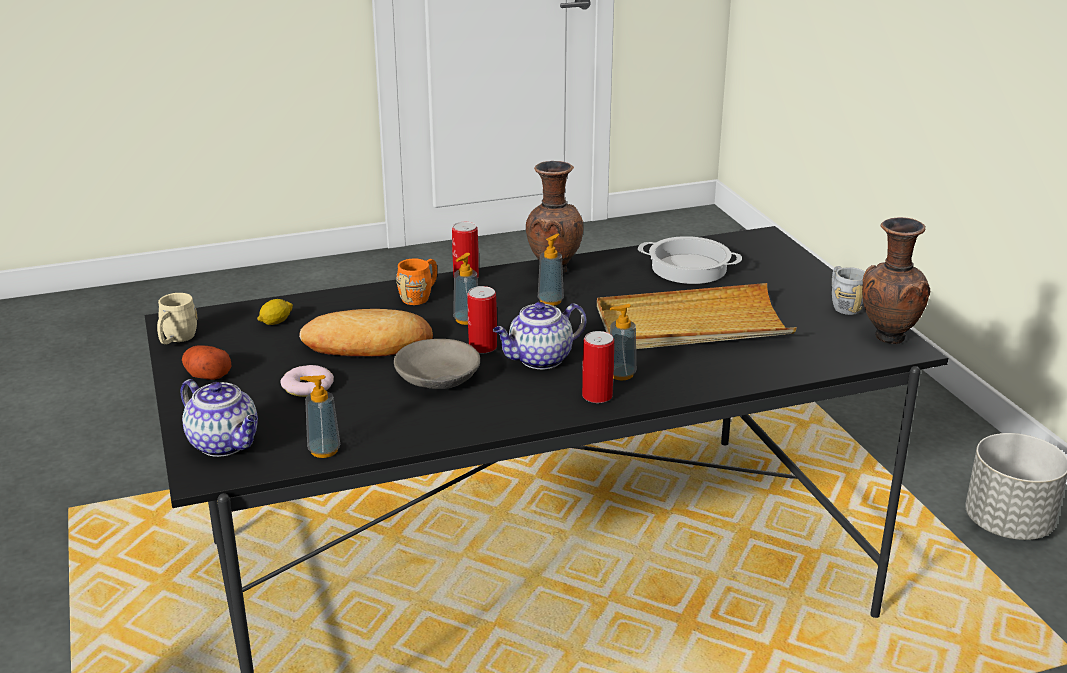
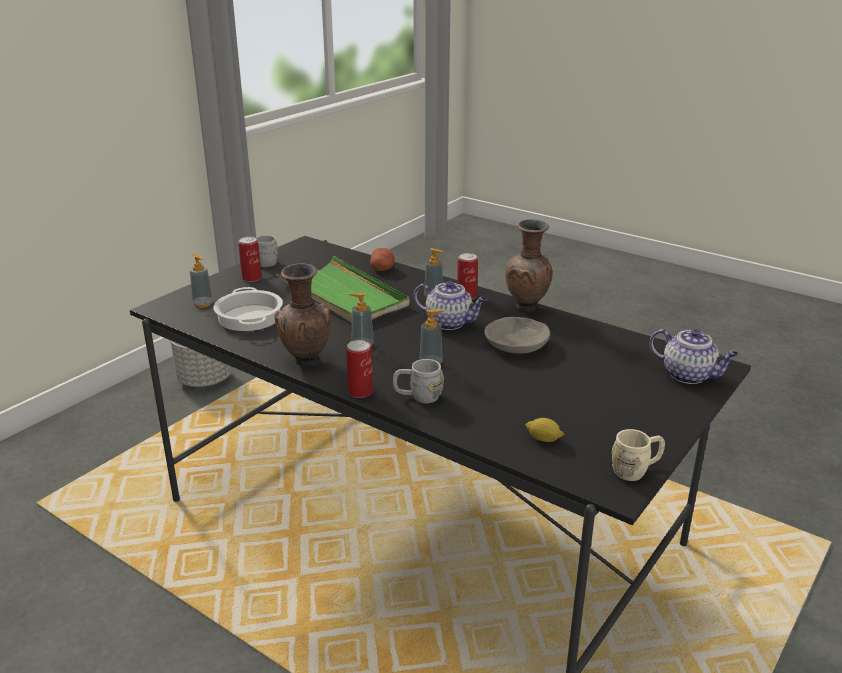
camera: 125 degrees left, 0 degrees up
(206, 375) = (649, 425): potato -> potato (382, 269)
(225, 444) = (689, 375): teapot -> teapot turned 120 degrees clockwise
(307, 386) = (596, 380): donut -> none
(324, 450) = (639, 344): soap dispenser -> soap dispenser (203, 304)
(368, 343) = (515, 385): bread -> none
(420, 296) = (418, 397): orange mug -> grey mug
(482, 347) = (460, 344): can -> can (251, 278)
(691, 325) = (343, 295): beige tray -> green tray
(887, 337) = (296, 249): brown vase -> brown vase (527, 308)

